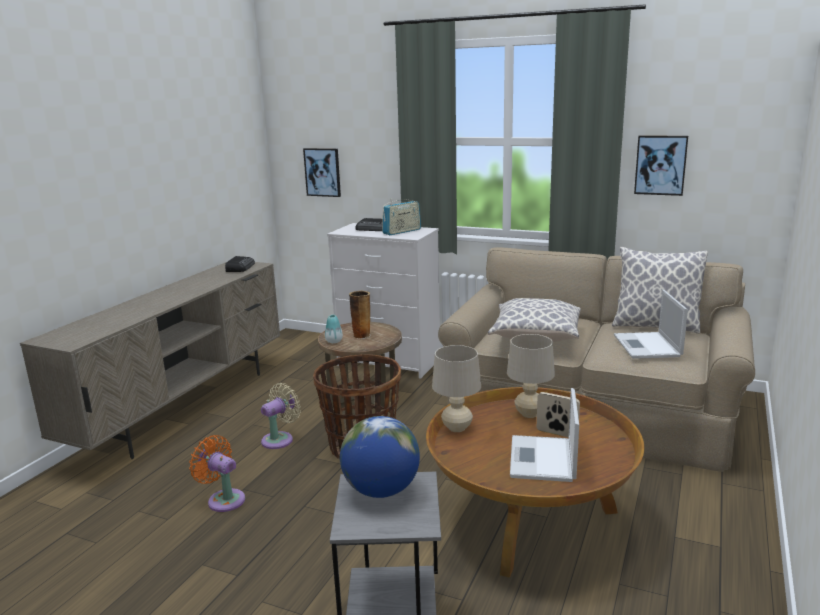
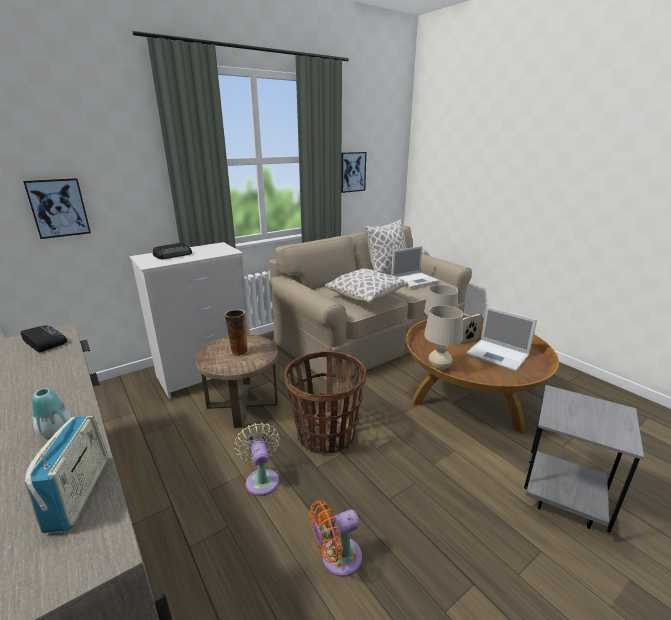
camera: 60 degrees left, 5 degrees up
(334, 341) = (230, 367): vase -> vase (56, 430)
(381, 490) = (570, 413): globe -> none
(402, 231) = (207, 250): radio -> radio (79, 493)
(647, 346) = (415, 280): laptop -> laptop turned 60 degrees counterclockwise

